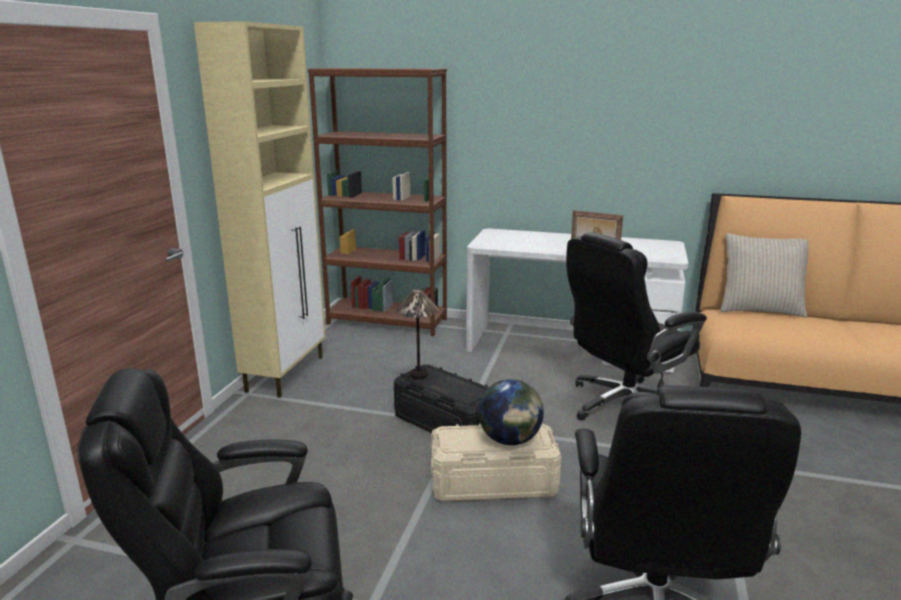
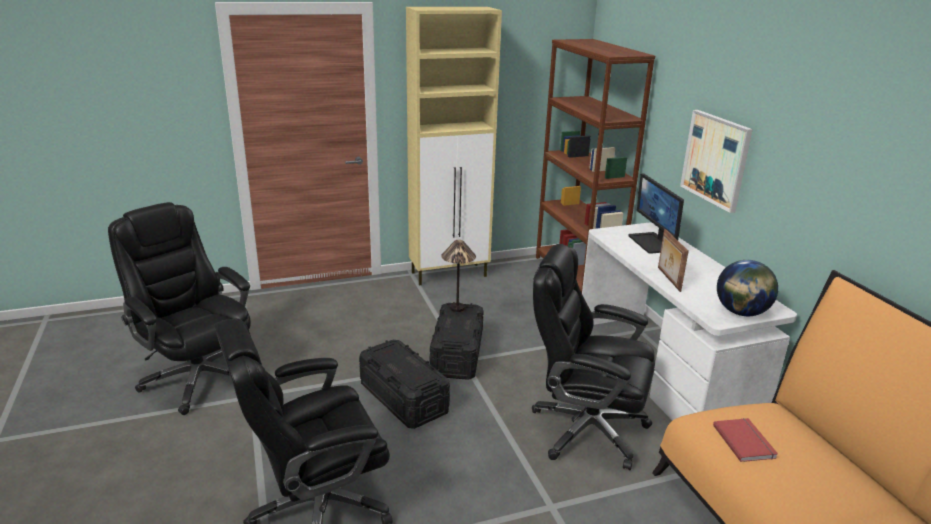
camera: 55 degrees right, 5 degrees up
(493, 482) = (403, 398): beige storage box -> black storage box
(510, 440) = (407, 371): globe -> globe (741, 312)
(524, 238) = (652, 243): none -> monitor
(554, 147) = (716, 159): none -> picture
(759, 310) = (813, 434): beige pillow -> none
(767, 327) = (745, 441): none -> red book

